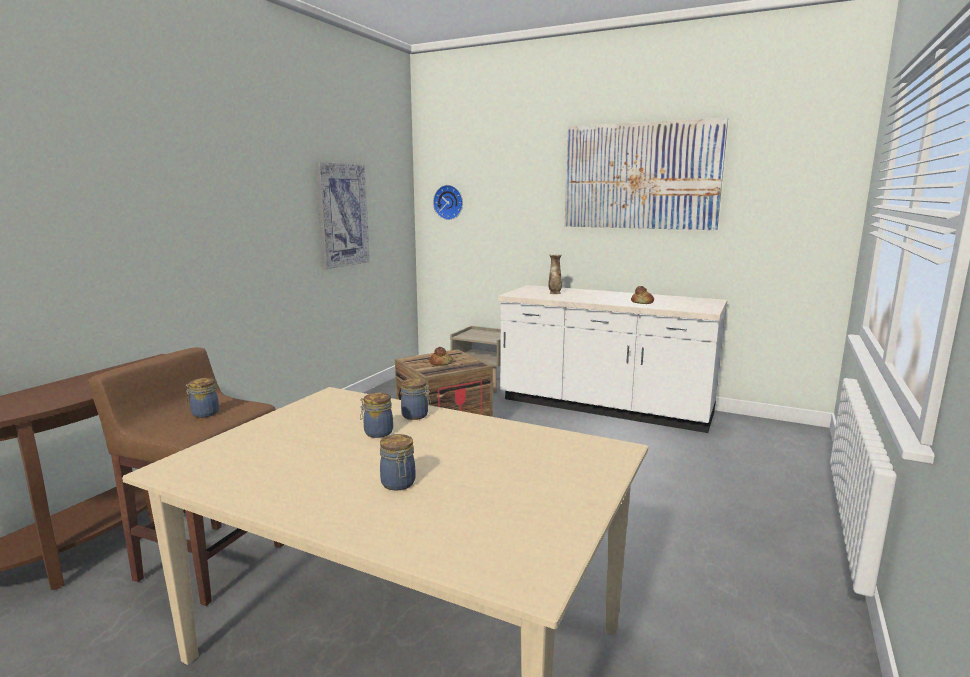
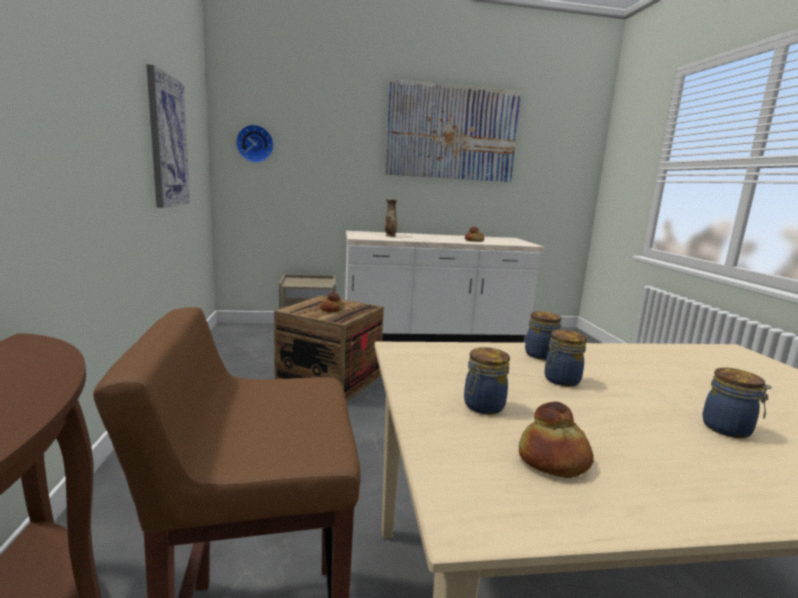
camera: 35 degrees left, 0 degrees up
(204, 413) = (273, 410): jar -> jar (482, 406)
(252, 464) = (554, 460): none -> bread

